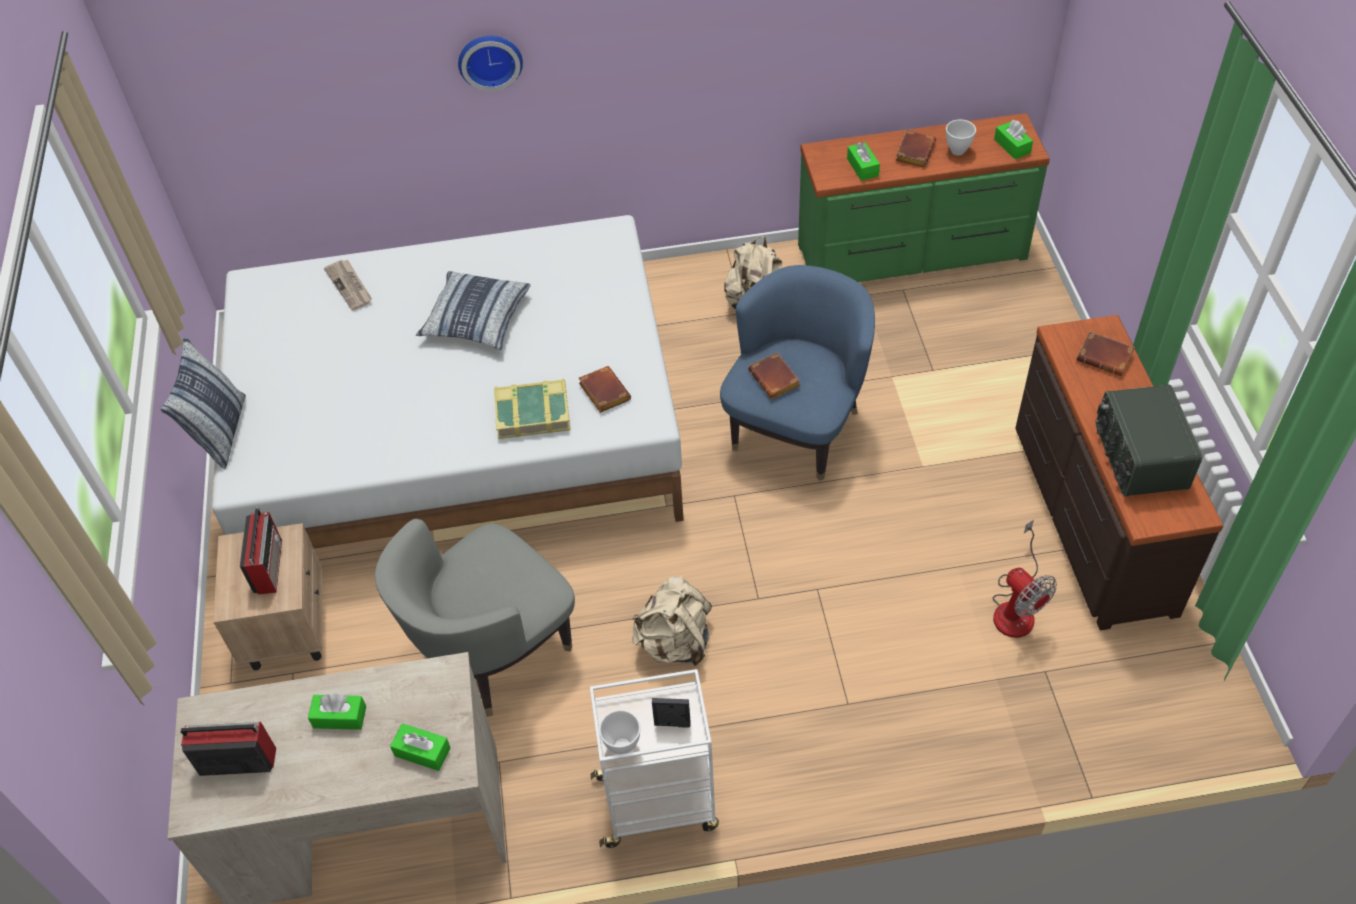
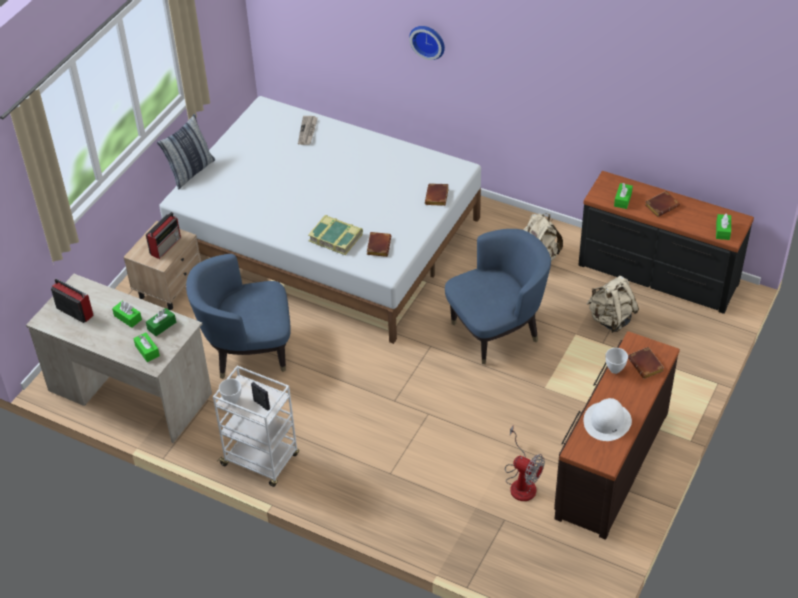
camera: 35 degrees right, 5 degrees down
(408, 696) = (161, 326): none -> green tissue box
(476, 319) = (351, 178): pillow -> none
(493, 652) = (248, 351): grey armchair -> blue armchair
(675, 642) = (335, 397): beige backpack -> beige backpack (610, 319)
(776, 379) = (479, 289): brown book -> brown book (437, 197)
(912, 253) = (657, 275): green dresser -> black dresser
(958, 151) = (687, 218): white bowl -> white bowl (615, 370)
(1016, 607) = (521, 482): fan -> fan turned 60 degrees counterclockwise
(1139, 457) = (607, 421): radio -> white hat

